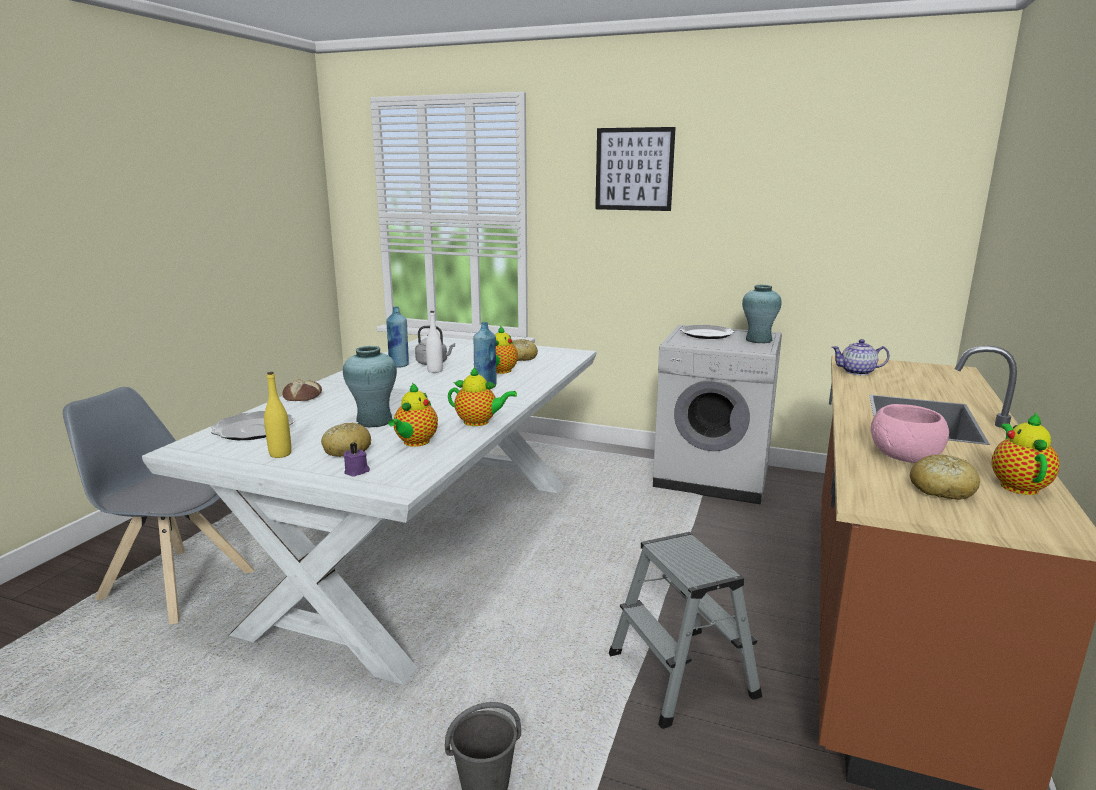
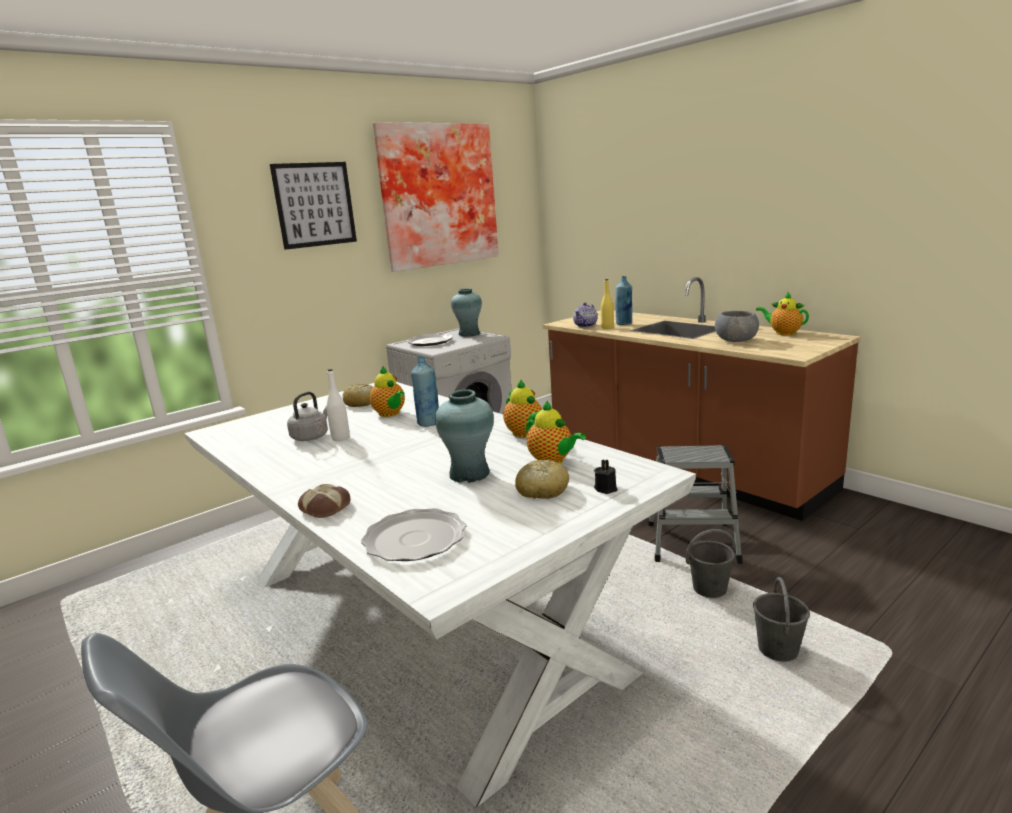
camera: 60 degrees left, 0 degrees up
(280, 454) = (522, 524): yellow bottle -> yellow bottle (607, 328)
(357, 471) = (606, 488): purple candle -> black candle
(399, 365) = (287, 452): blue bottle -> blue bottle (624, 324)
(479, 422) = (526, 434): teapot -> teapot turned 105 degrees clockwise
(580, 708) = (710, 589): none -> grey bucket
(790, 169) = (437, 195): none -> picture
(904, 457) = (735, 340): pink bowl -> grey bowl
(941, 489) = (783, 343): bread -> none

